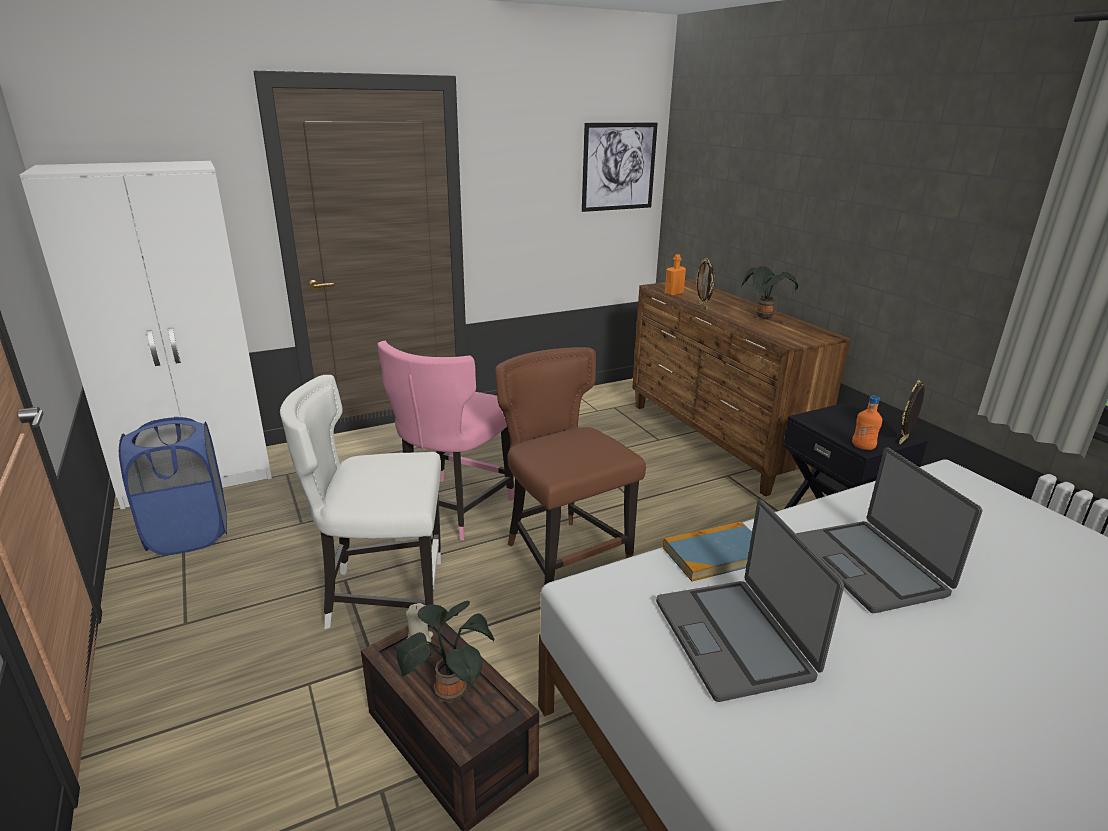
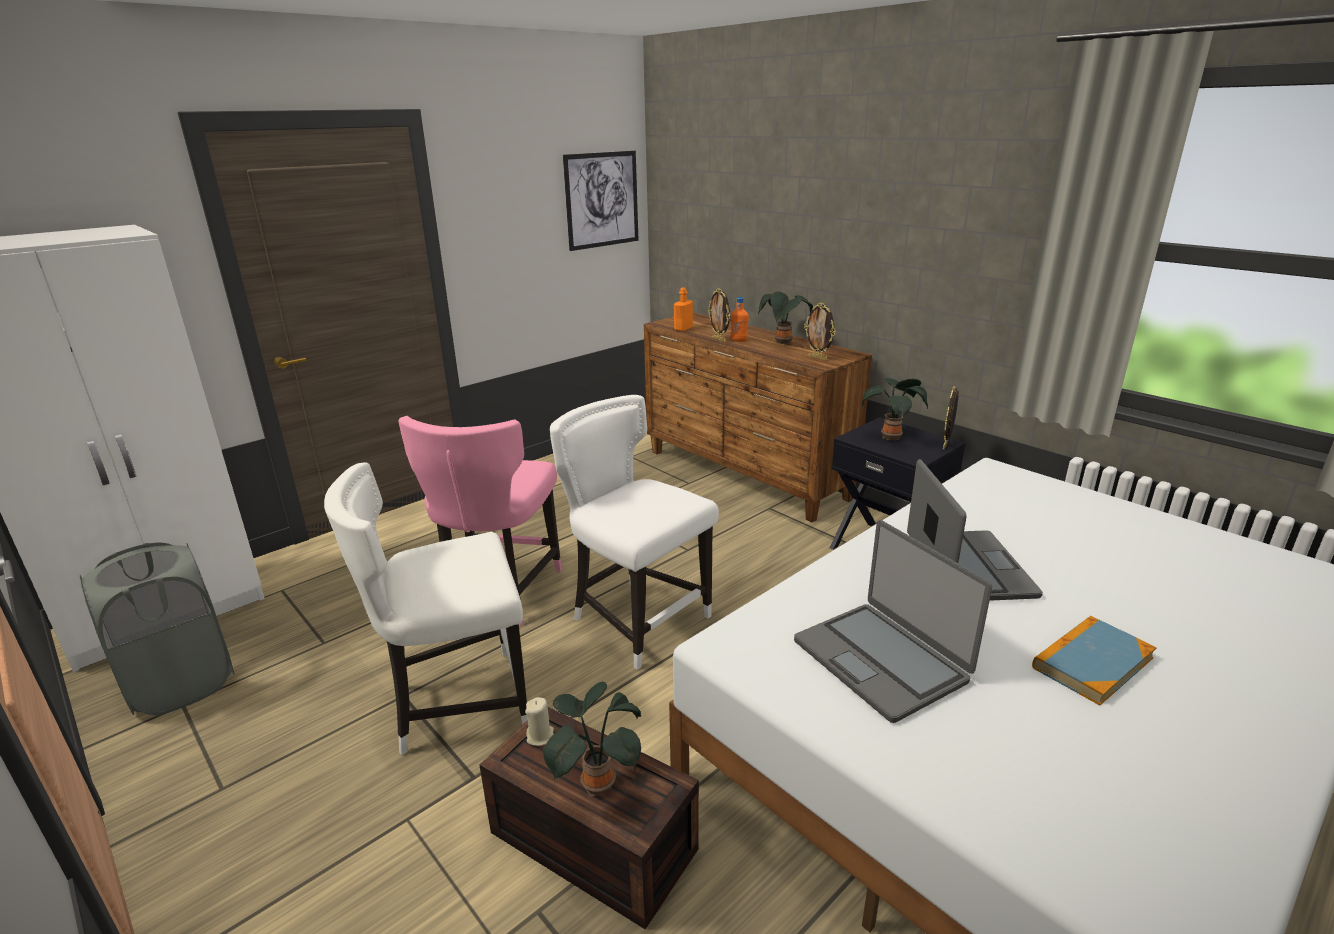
camera: 15 degrees left, 0 degrees up
(189, 533) = (182, 683): blue laundry basket -> grey laundry basket
(563, 555) = (637, 619): brown chair -> white chair
(716, 554) = (828, 583): book -> book (1092, 662)
(791, 336) = (818, 358): none -> picture frame
(849, 423) = (892, 437): none -> potted plant
(863, 447) = (913, 457): orange bottle -> orange bottle (739, 340)
(870, 566) = (967, 567): laptop -> laptop turned 150 degrees counterclockwise

